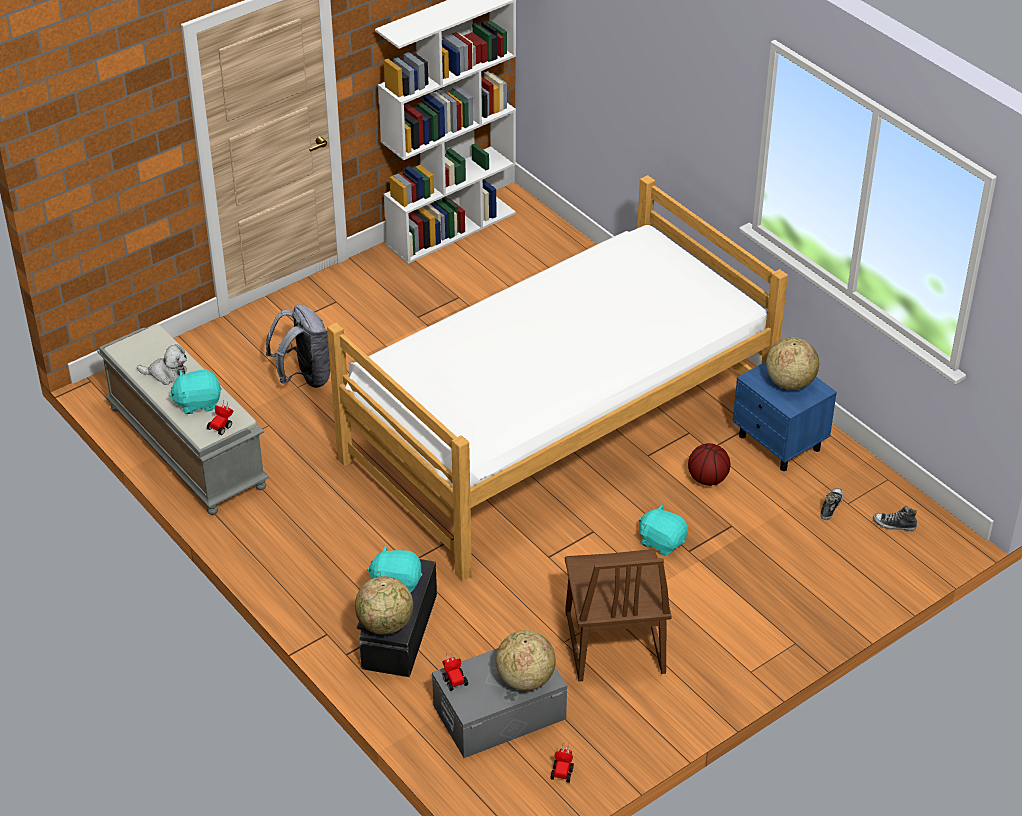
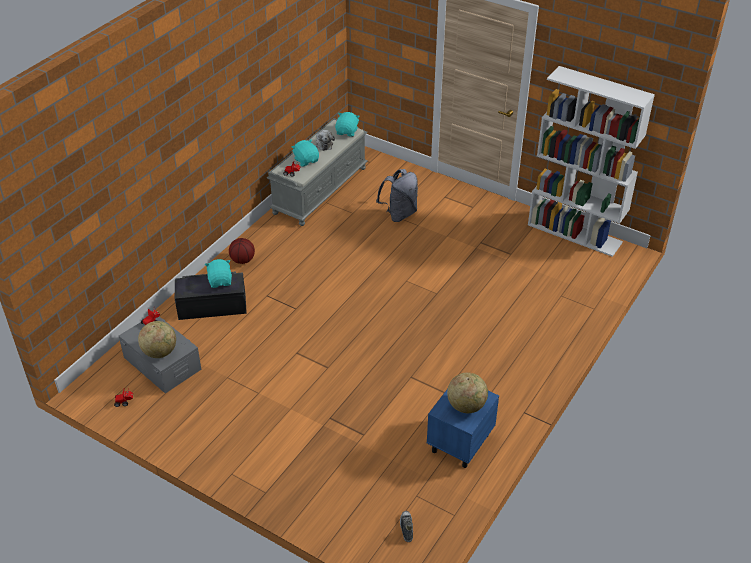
camera: 70 degrees right, 0 degrees up
(385, 624) = (186, 285): globe -> none
(559, 433) = (409, 330): bed -> none
(613, 644) = (233, 400): brown chair -> none
(662, 541) = (332, 402): turquoise plush toy -> turquoise plush toy (347, 132)
(708, 479) = (402, 412): basketball -> basketball (242, 260)
(830, 506) = (408, 486): shoe -> none

